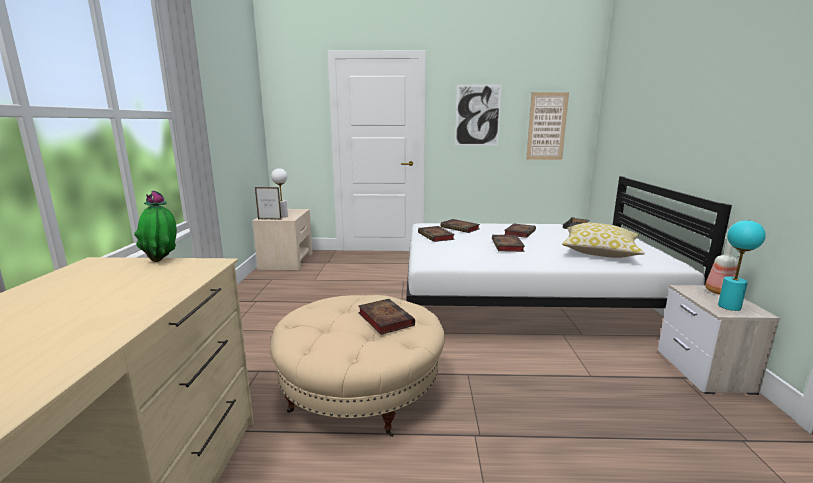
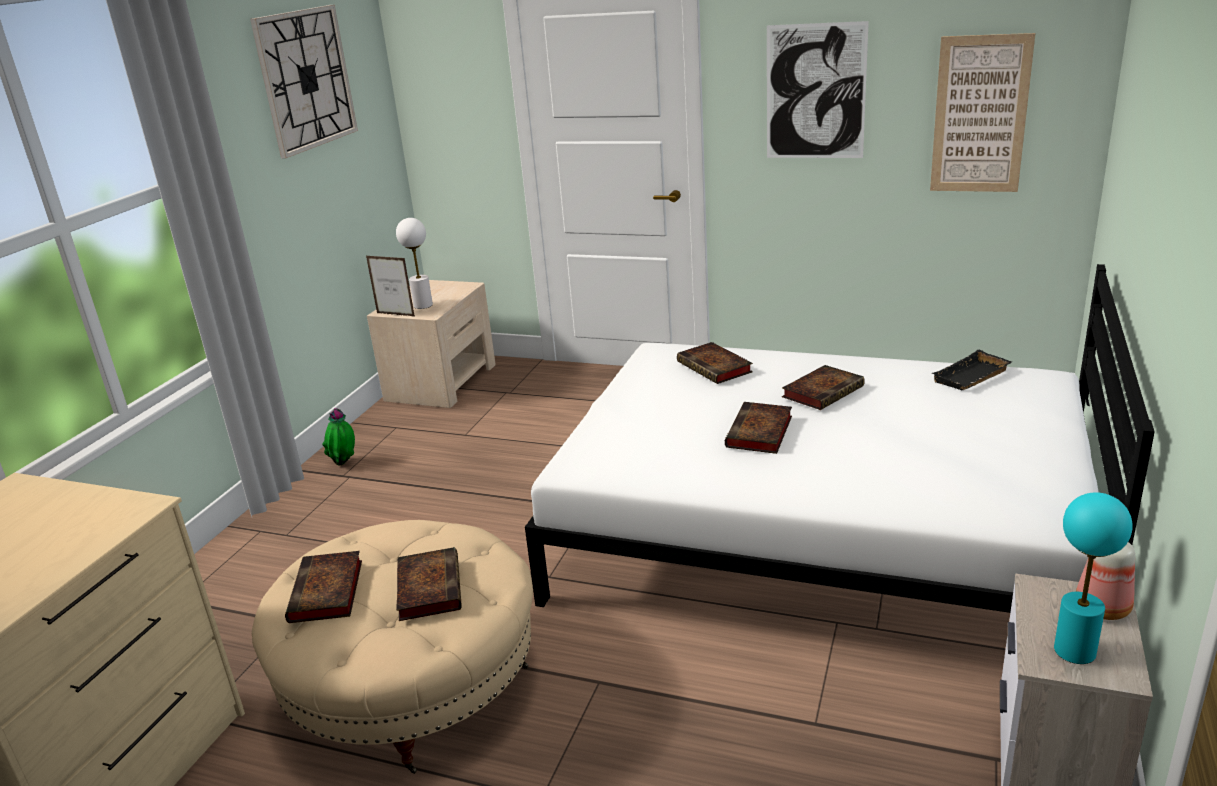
camera: 20 degrees right, 10 degrees up
(162, 260) = (89, 493): potted plant -> potted plant (345, 463)
(231, 86) = (306, 79): none -> wall clock
(436, 236) = (648, 391): book -> book (327, 593)
(600, 252) = (934, 469): pillow -> none

